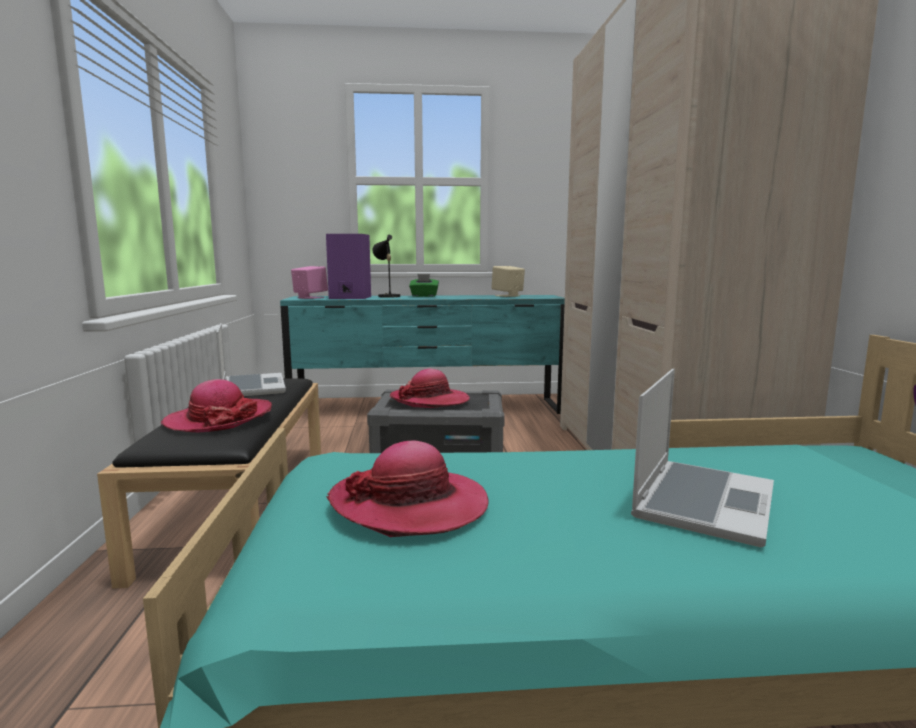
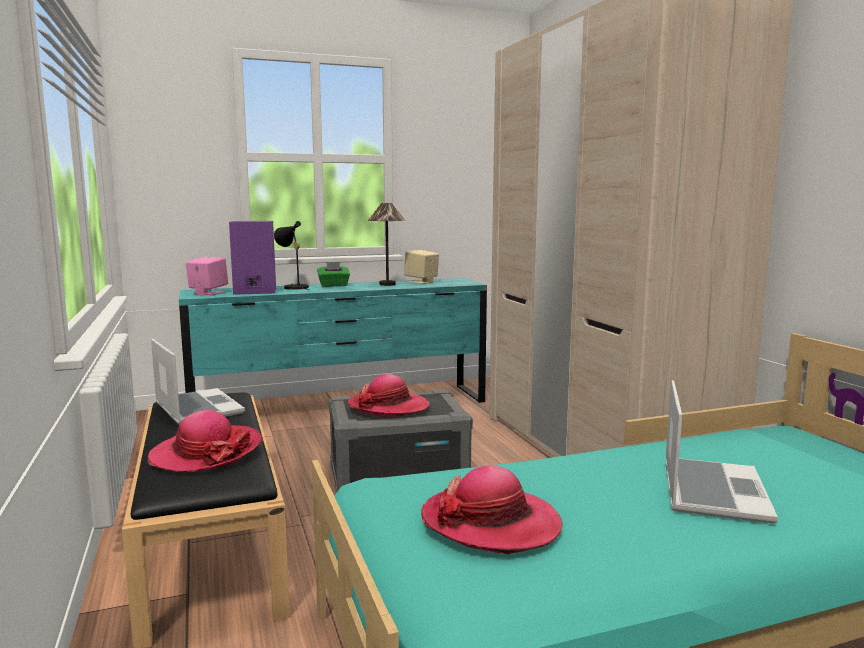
camera: 15 degrees left, 0 degrees up
(473, 296) = (387, 284): none -> table lamp

